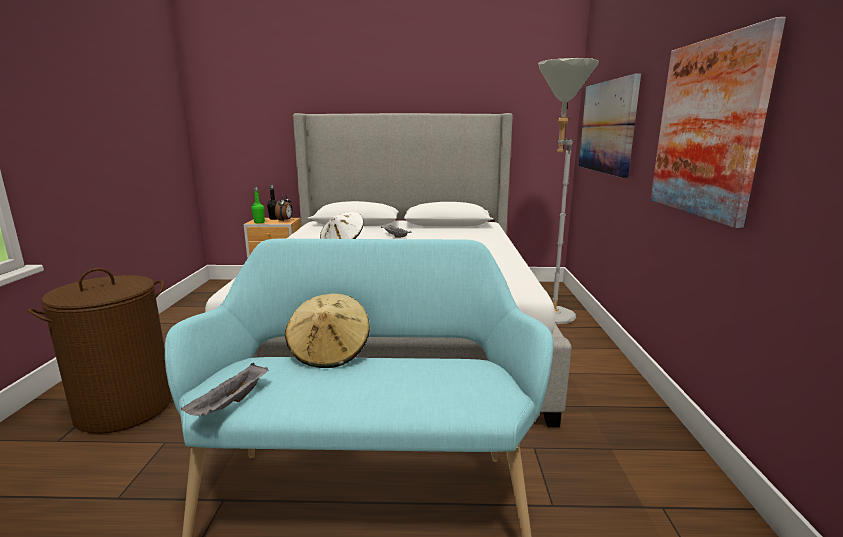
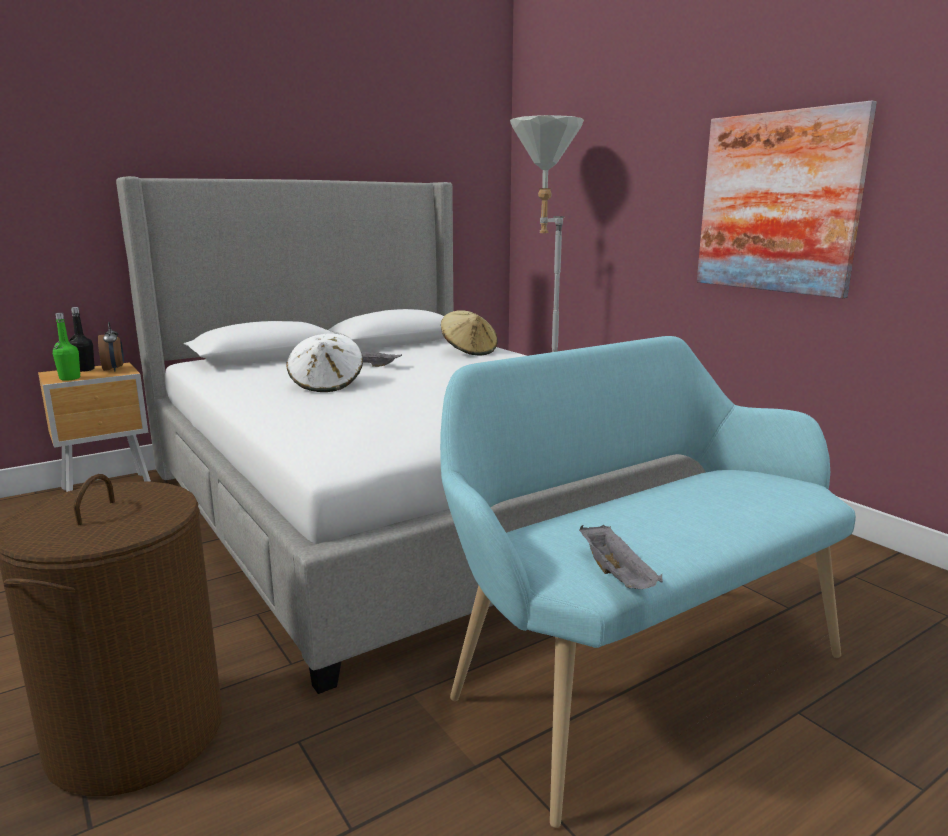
camera: 35 degrees left, 0 degrees up
(330, 352) = (584, 503): beige hat -> beige hat (469, 351)
(607, 127) = (585, 201): picture -> none

